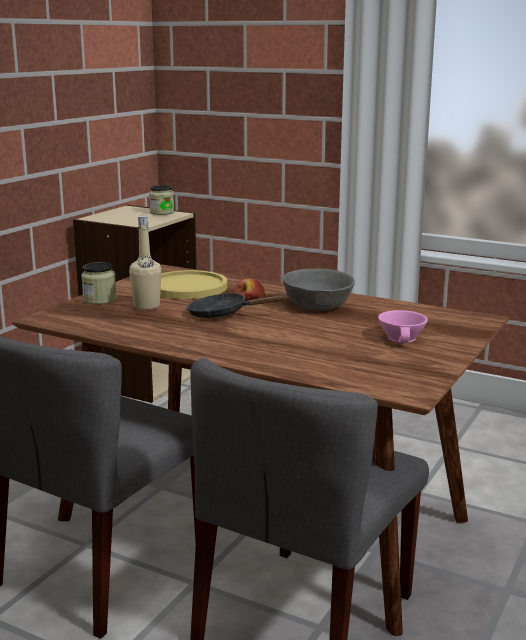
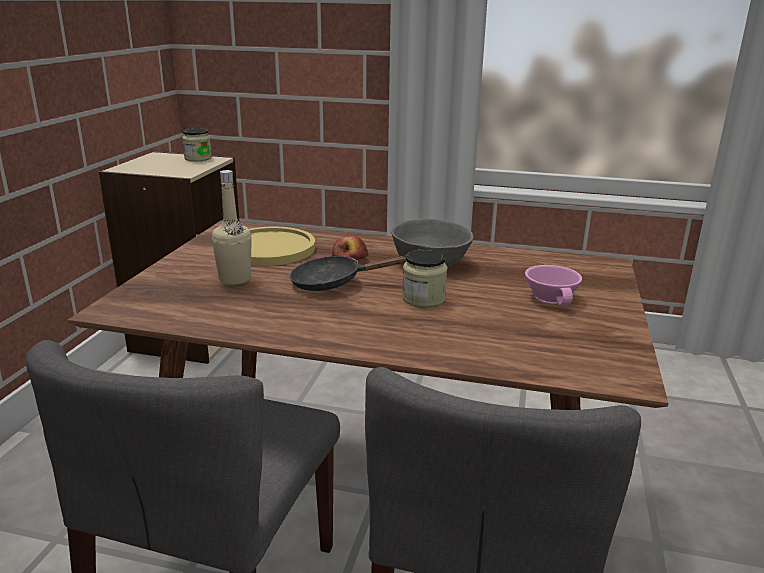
camera: 15 degrees left, 5 degrees up
(100, 299) = (171, 275): jar -> jar (423, 298)

